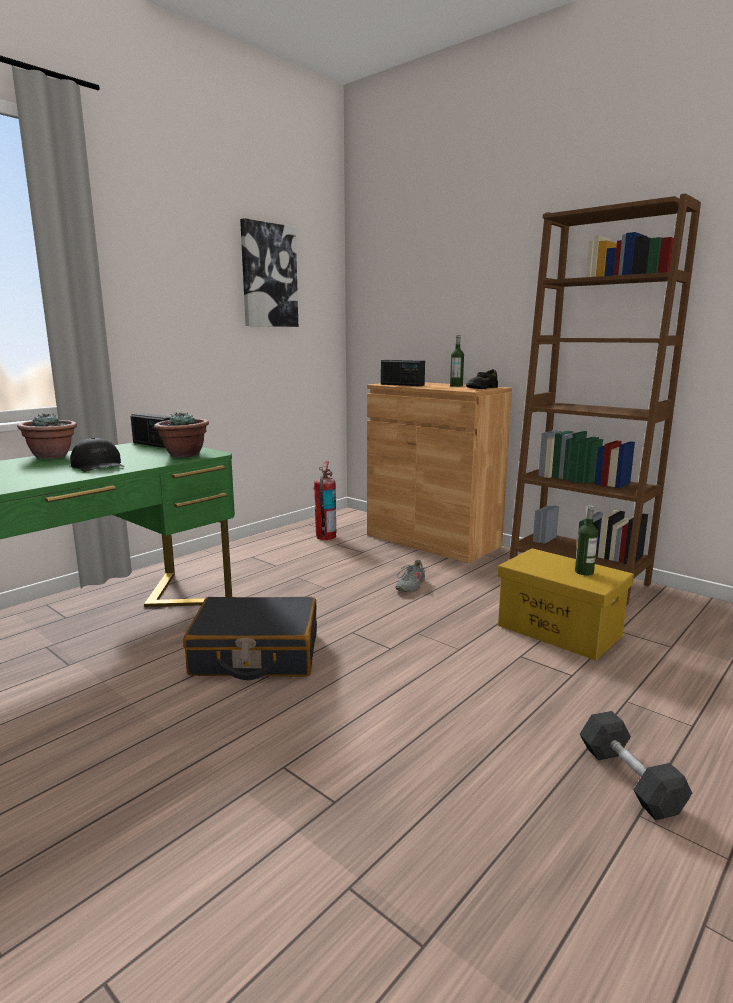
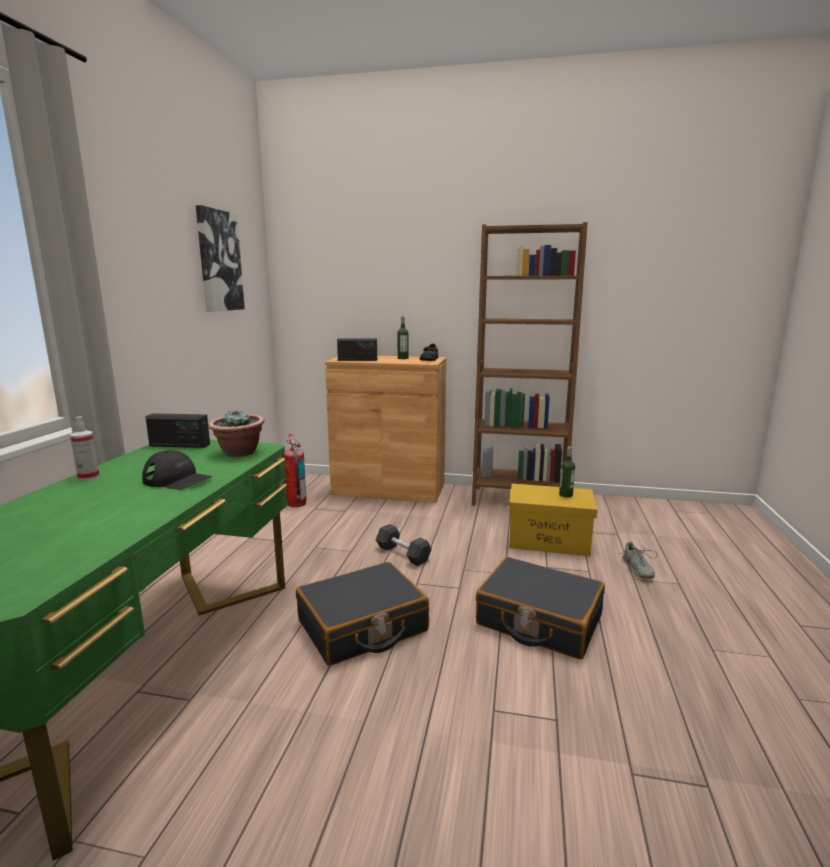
camera: 30 degrees left, 0 degrees up
(52, 456) = (88, 477): potted plant -> spray bottle
(410, 585) = (415, 532): grey shoe -> grey shoe (637, 569)
(438, 705) = (538, 621): none -> black suitcase
(629, 779) = (686, 629): grey dumbbell -> grey dumbbell (403, 554)

